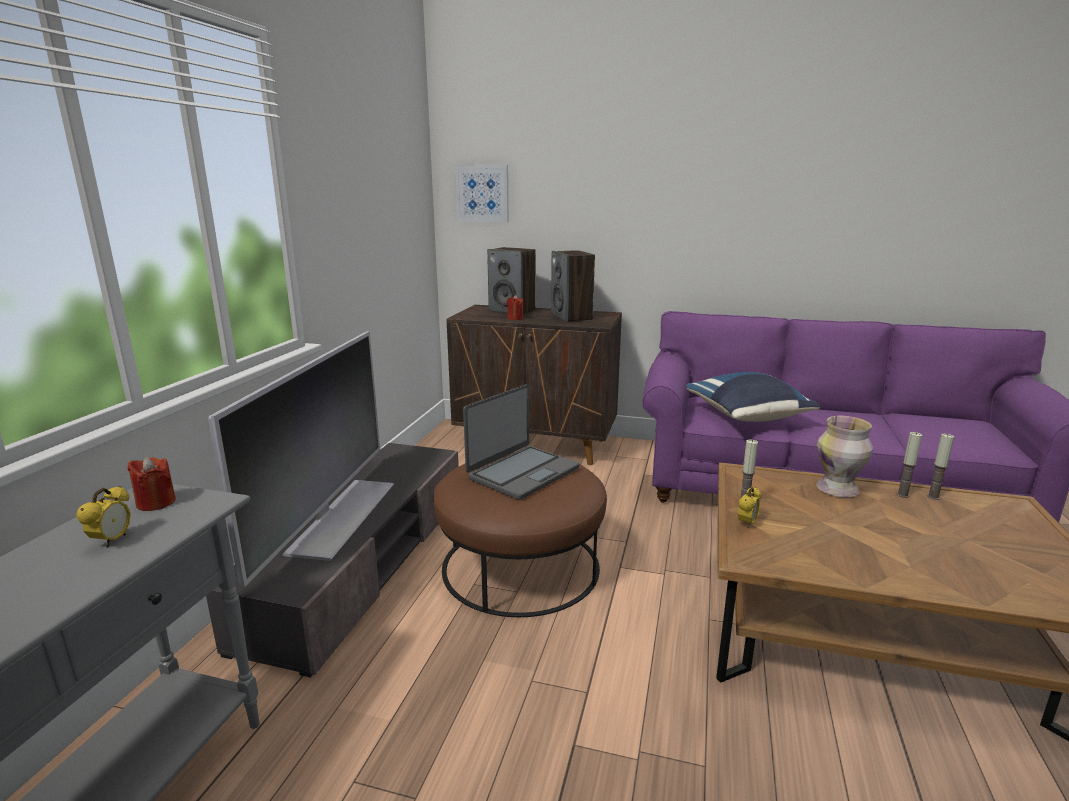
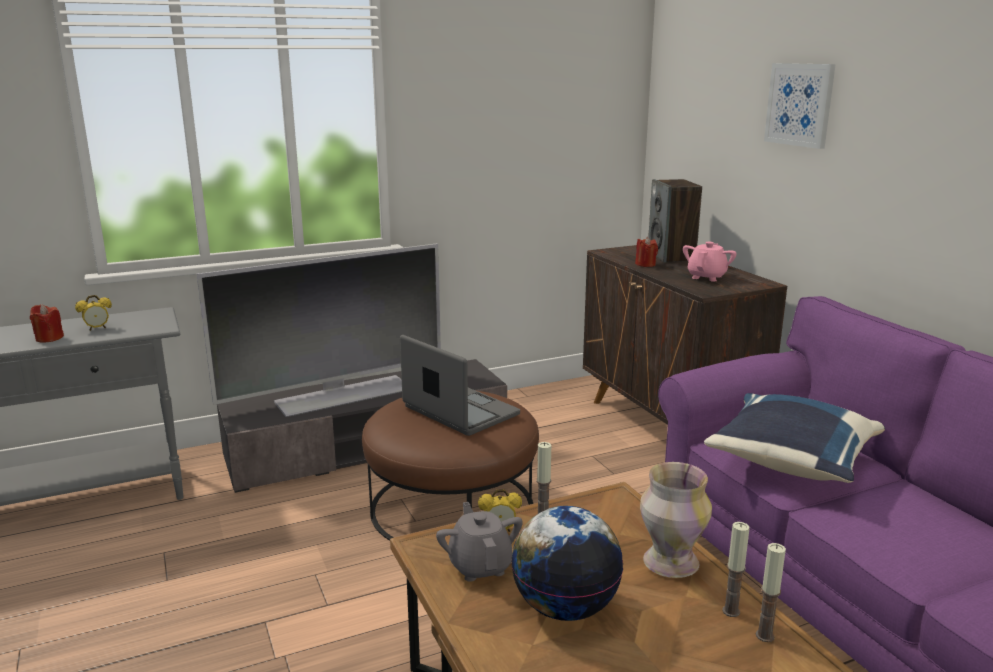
camera: 50 degrees right, 0 degrees up
(156, 502) = (146, 319): red candle -> red candle (49, 338)
(482, 193) = (684, 113): picture -> picture (800, 104)
(522, 473) = (460, 411): laptop -> laptop turned 135 degrees counterclockwise
(572, 317) = (707, 277): speaker -> pink teapot
(793, 548) = (480, 566): none -> grey teapot
(870, 539) = (565, 608): none -> globe

